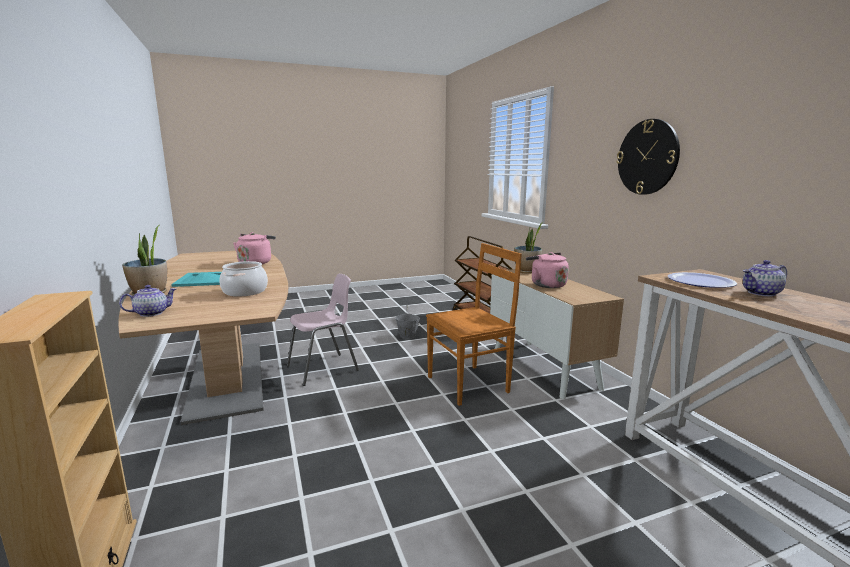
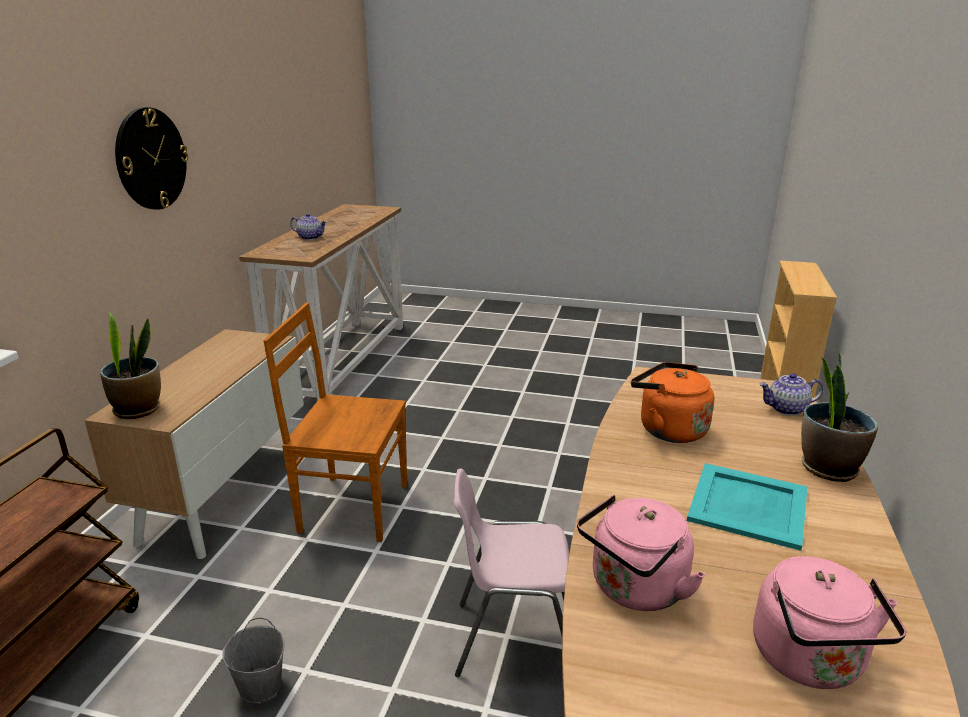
camera: 145 degrees left, 10 degrees up
(245, 292) = (668, 429): cooking pot -> orange kettle
(546, 285) = (220, 370): pink kettle -> pink kettle (811, 661)
(701, 282) = (302, 249): plate -> none

